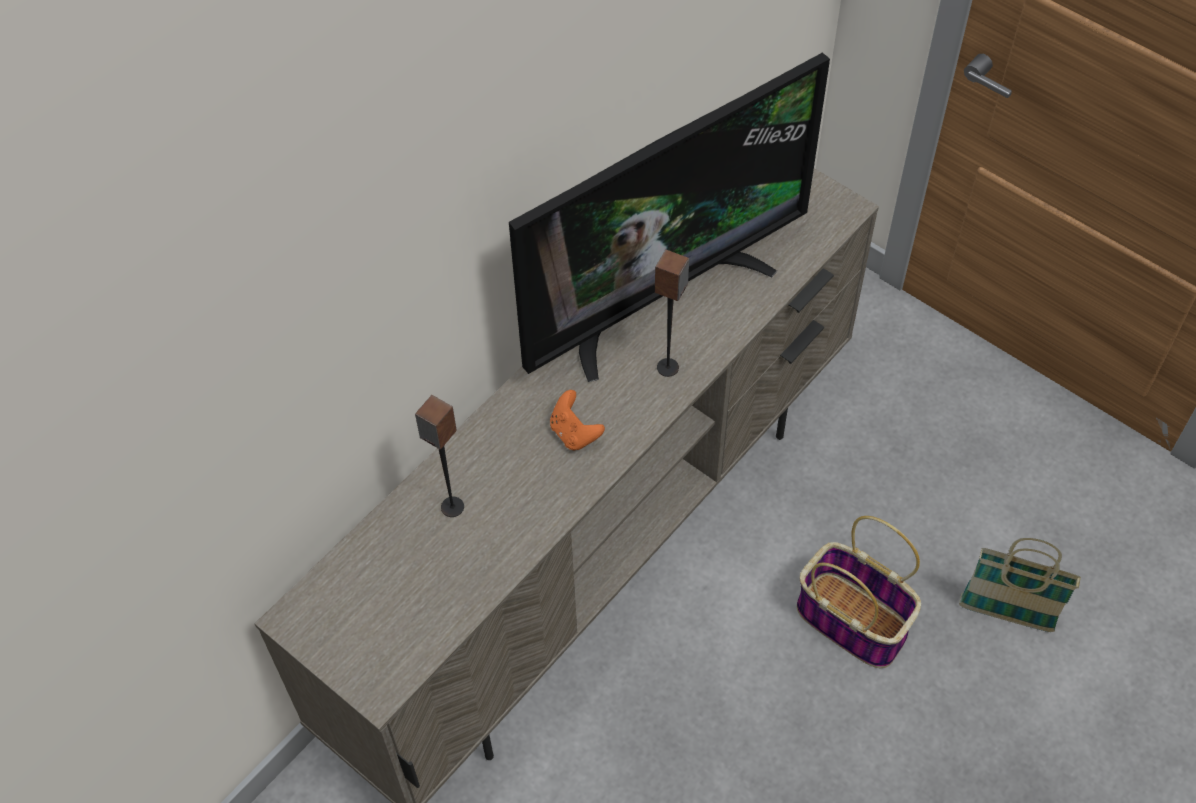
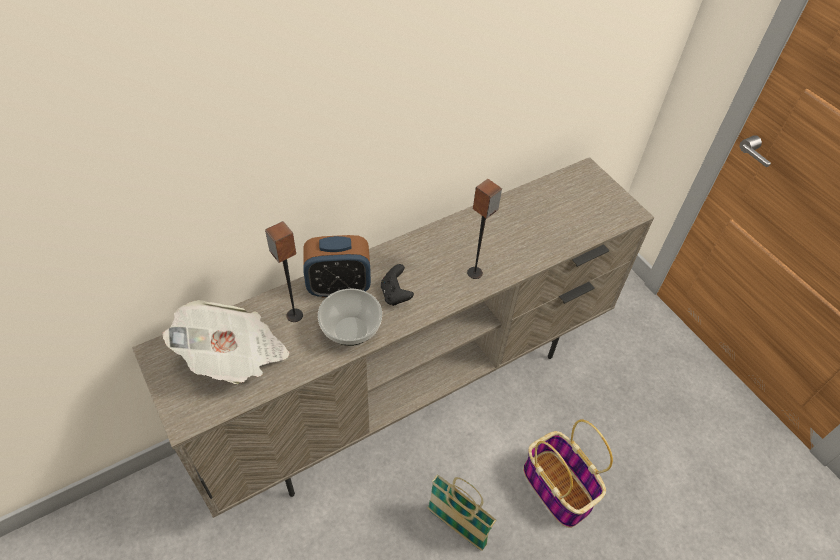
camera: 15 degrees right, 5 degrees down
(399, 588) = (234, 356): none -> newspaper
(493, 448) = (339, 287): none -> alarm clock
(539, 504) = (351, 332): none -> bowl
(574, 433) = (395, 294): orange game controller -> black game controller
(659, 298) = (486, 230): television -> none
(1006, 615) = (664, 521): basket -> basket (456, 527)

